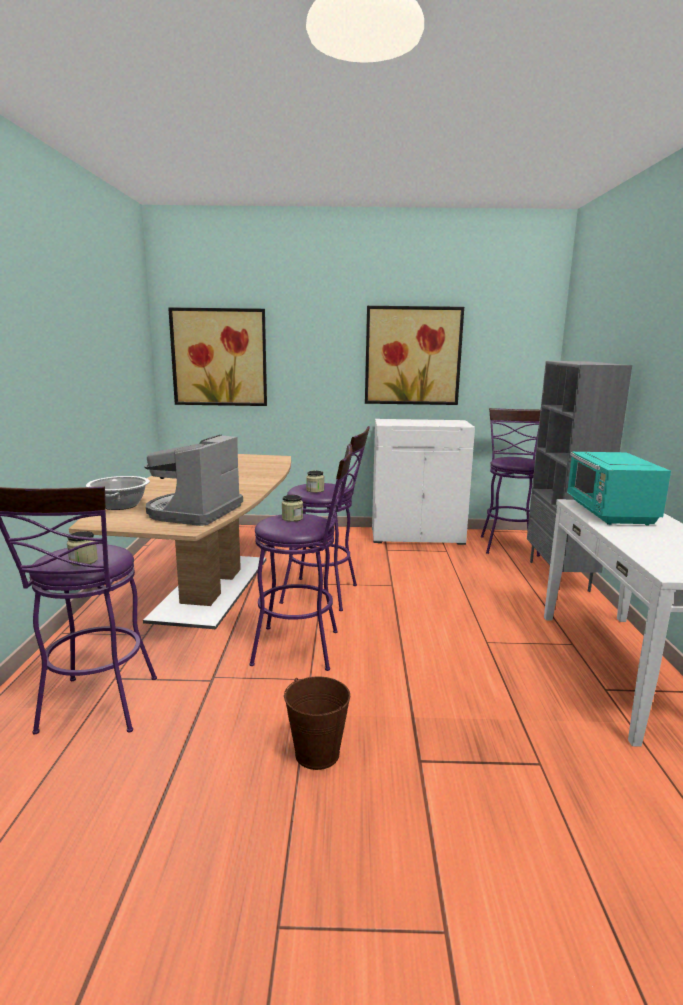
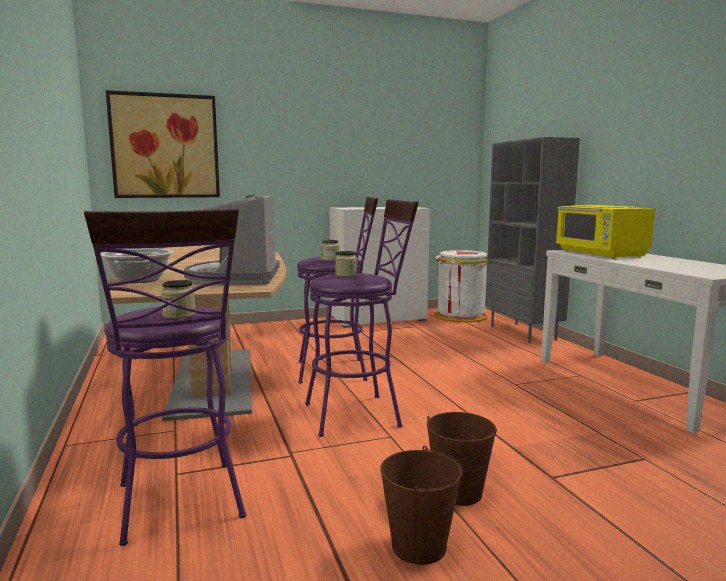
camera: 20 degrees left, 5 degrees down
(236, 798) = (418, 546): none -> brown bucket
(412, 356) = (361, 146): picture -> none
(507, 544) = (460, 316): purple stool -> white trash can
(609, 513) = (600, 254): turquoise microwave -> yellow microwave

